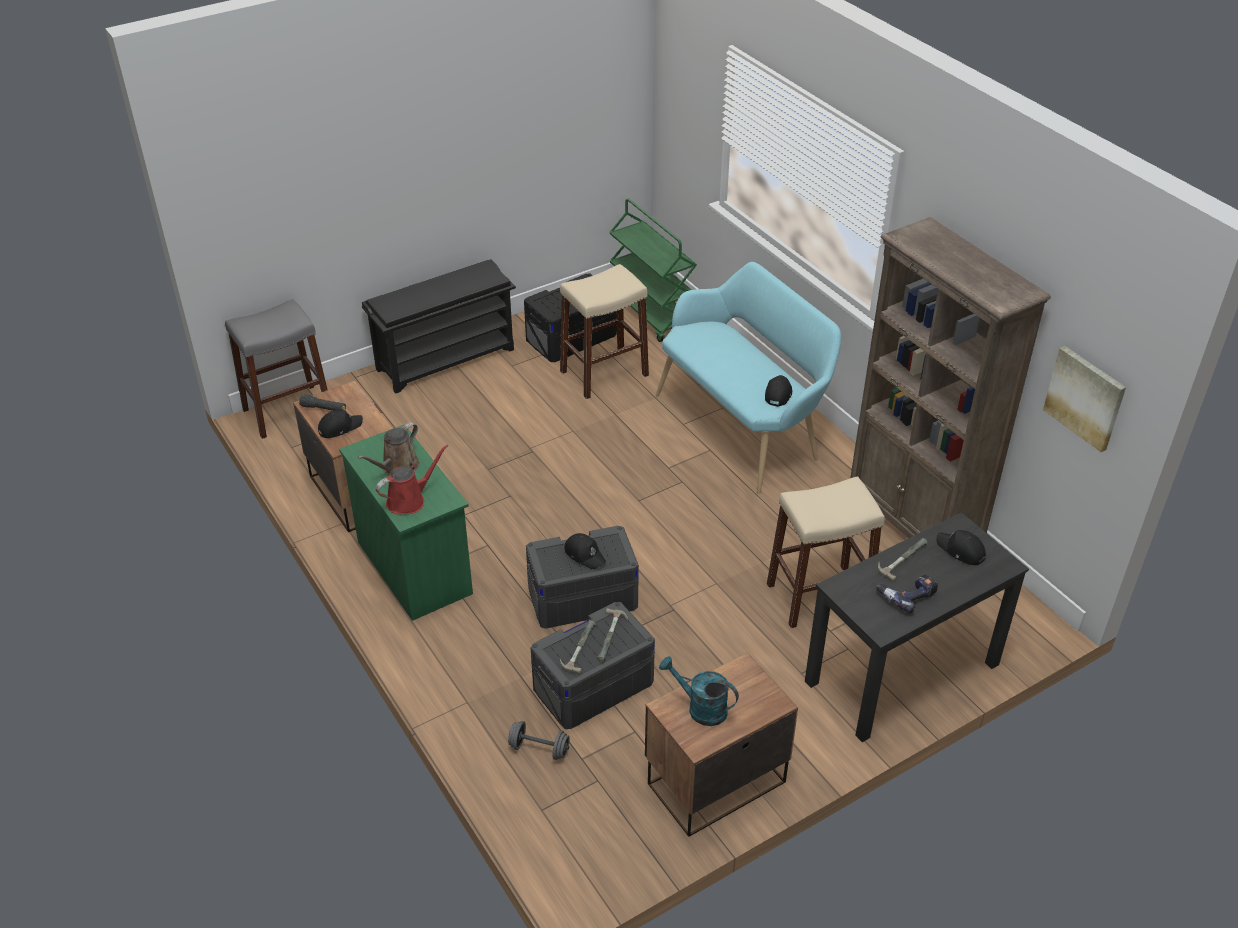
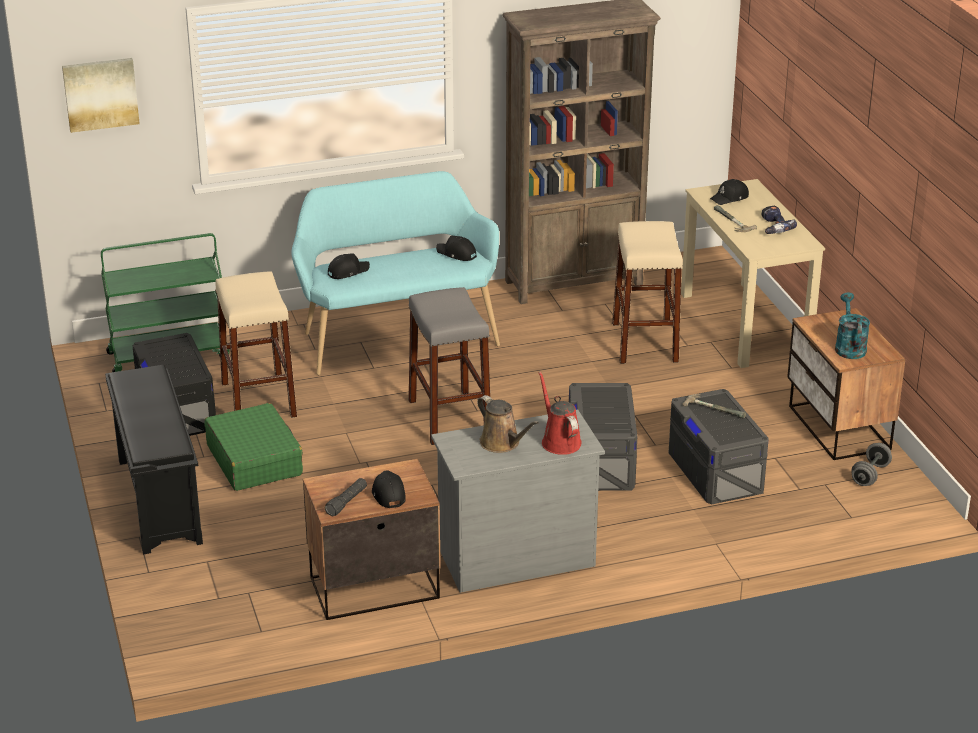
camera: 75 degrees left, 10 degrees down
(287, 411) = (185, 630): grey stool -> grey stool (449, 417)
(414, 567) = (515, 557): green dresser -> grey dresser
(515, 392) = (254, 460): none -> green suitcase
(539, 749) = (783, 510): grey dumbbell -> grey dumbbell (870, 475)
(577, 647) = (722, 427): hammer -> none
(585, 554) = (603, 407): black cap -> black cap (347, 271)
(700, 708) = (849, 347): turquoise watering can -> turquoise watering can turned 135 degrees clockwise
(901, 673) = (745, 324): black desk -> beige desk
(1085, 397) = (684, 56): picture -> picture (100, 94)

